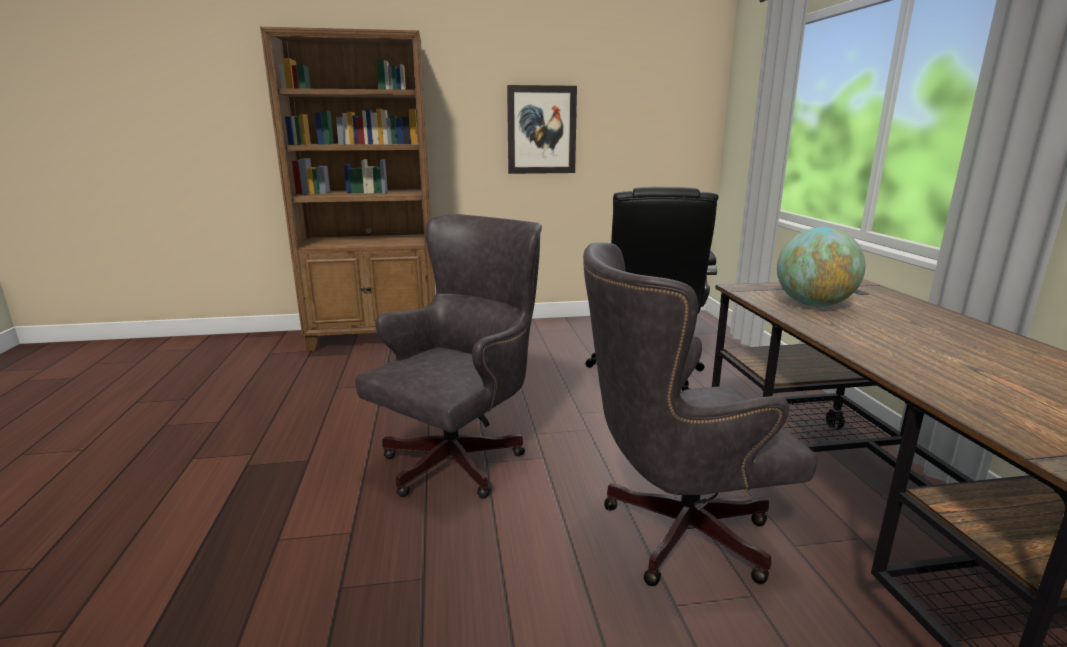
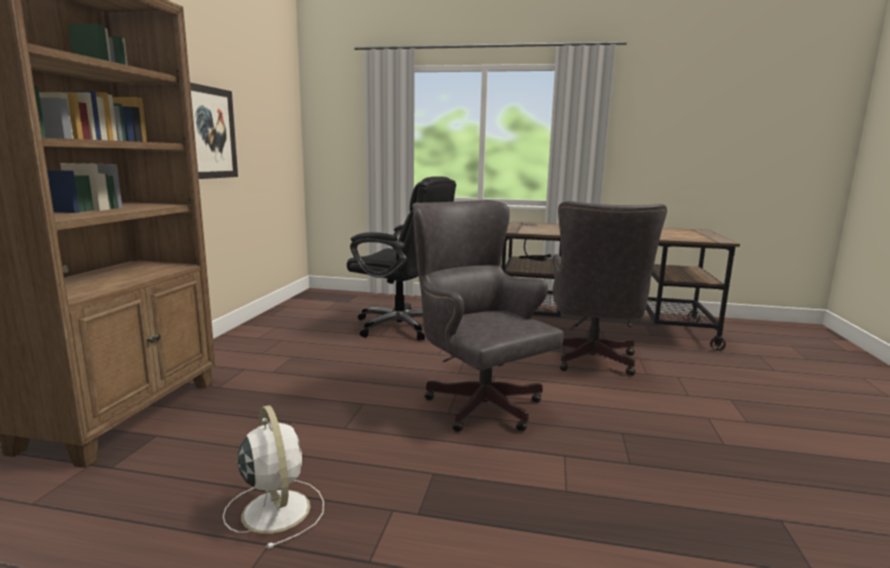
camera: 70 degrees left, 5 degrees down
(258, 412) = (275, 509): none -> white fan
(813, 305) = (551, 230): globe -> none

